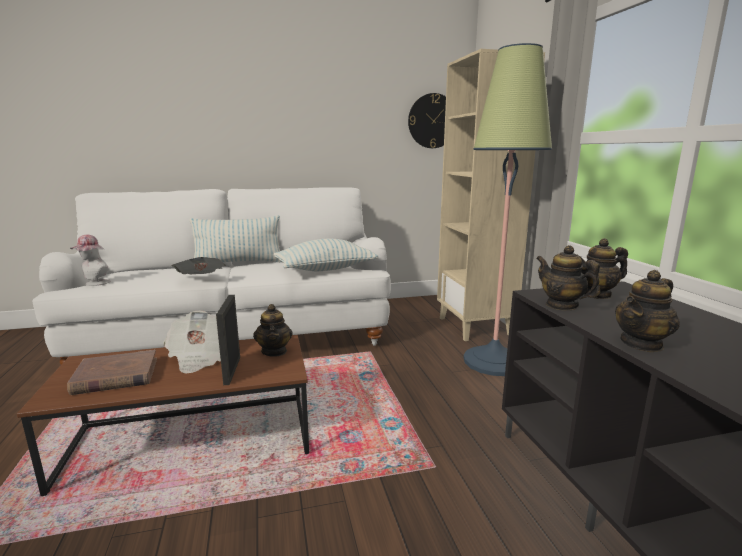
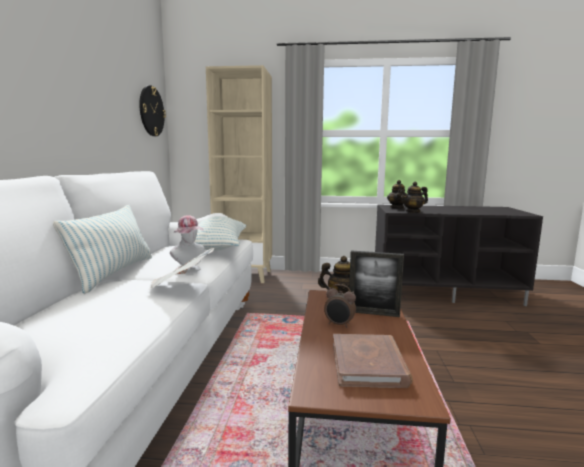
camera: 70 degrees left, 5 degrees down
(95, 283) = (83, 349): hat -> hat (190, 270)
(199, 357) = (339, 325): newspaper -> alarm clock
(493, 361) = (300, 283): floor lamp -> none
(642, 344) = (461, 212): teapot -> none

